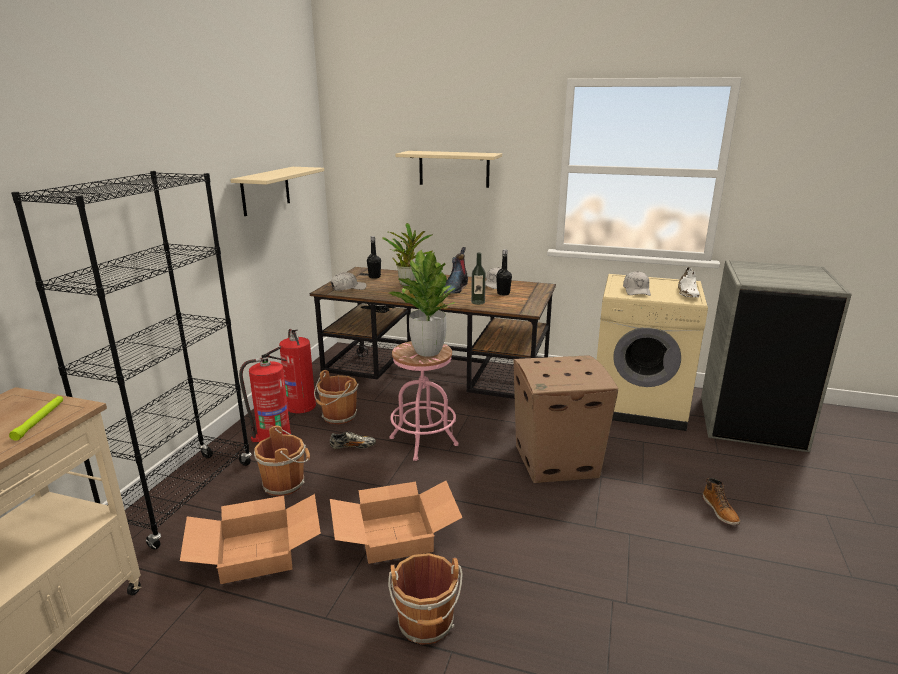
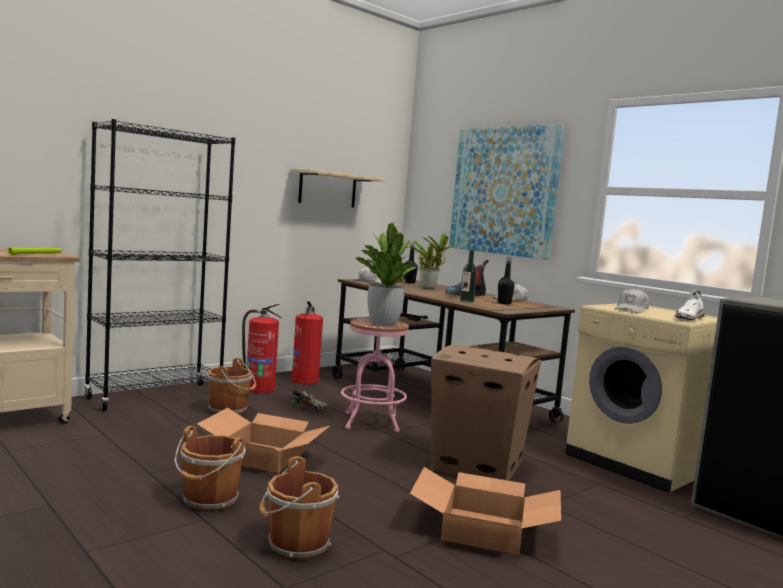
camera: 30 degrees right, 15 degrees down
(258, 552) = (158, 432): cardboard box -> cardboard box (484, 530)
(338, 417) = (324, 392): brown bucket -> brown bucket (296, 546)
(454, 169) = (504, 191): beige shelf -> picture
(720, 511) = (609, 549): boot -> none

